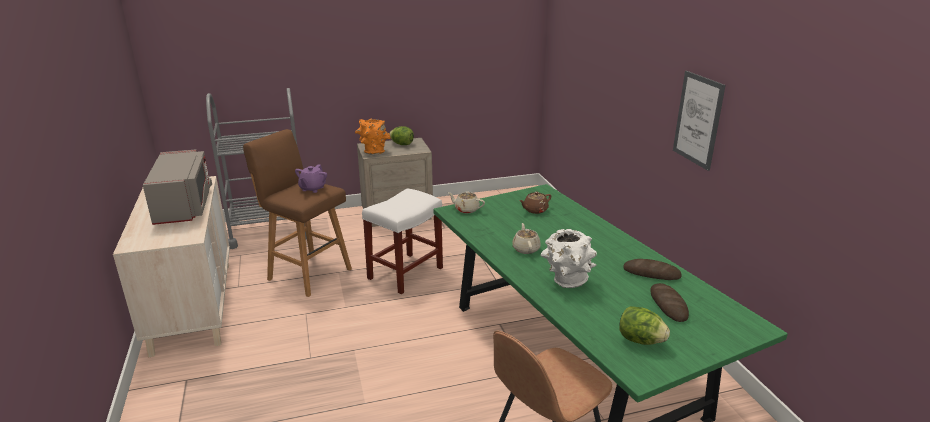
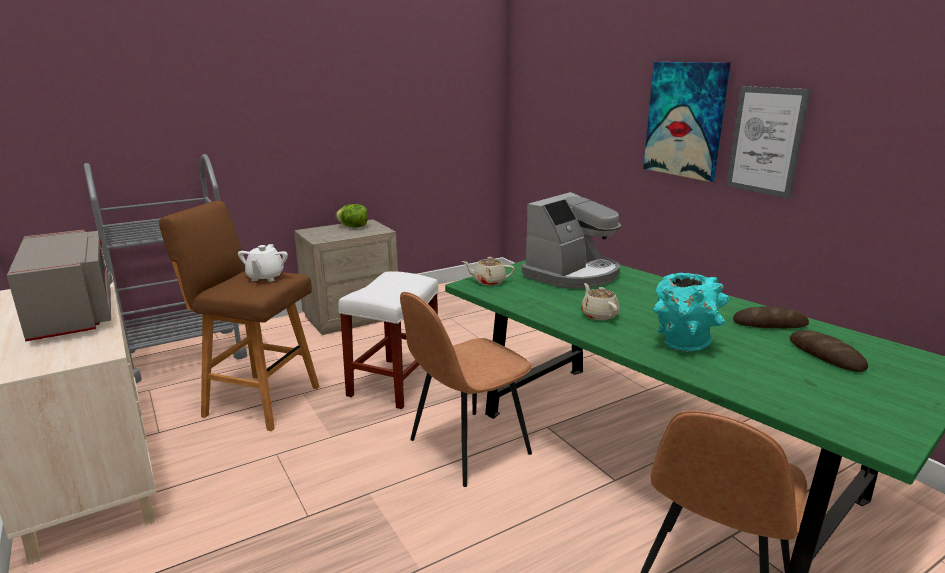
camera: 15 degrees left, 5 degrees down
(312, 188) = (265, 277): purple teapot -> white teapot
(373, 152) = (321, 237): orange vase -> none
(433, 330) = (467, 448): none -> brown chair
(535, 210) = (572, 274): brown teapot -> coffee machine
(566, 282) = (683, 346): white vase -> turquoise vase
(640, 340) = (839, 401): lettuce -> none
(652, 88) = (685, 120): none -> picture

